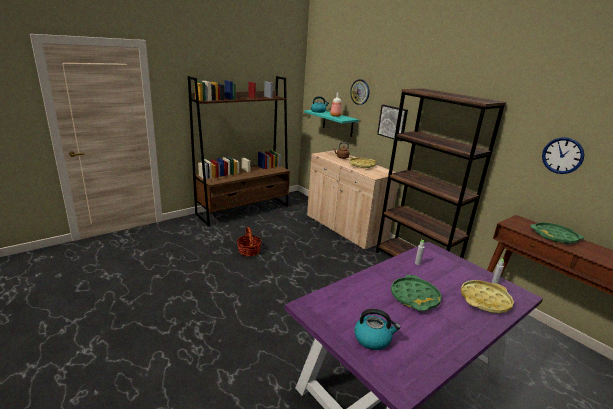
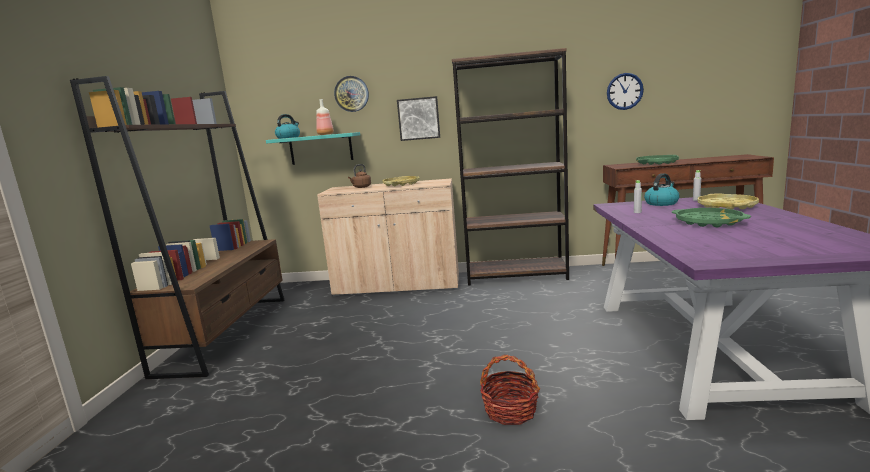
camera: 45 degrees left, 10 degrees down
(249, 251) = (340, 361): basket -> basket (510, 410)
(373, 339) = (794, 245): kettle -> kettle (661, 203)

